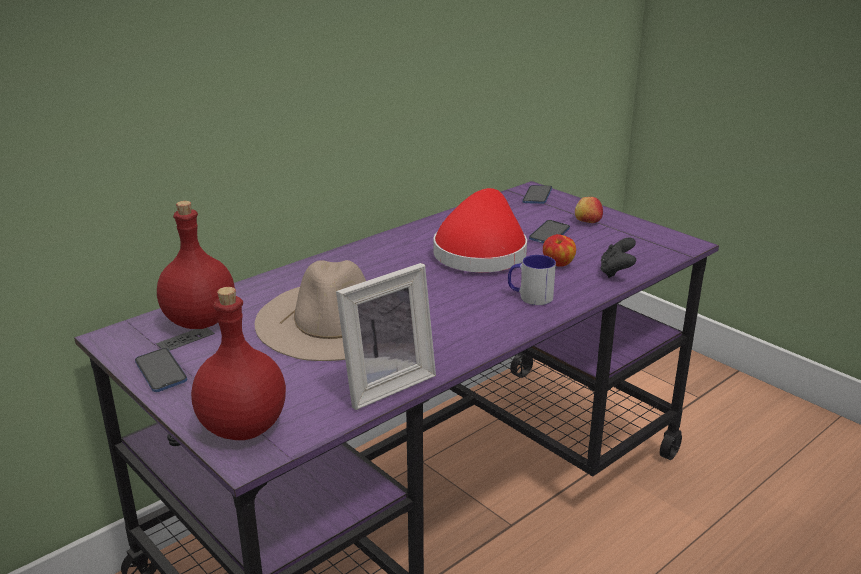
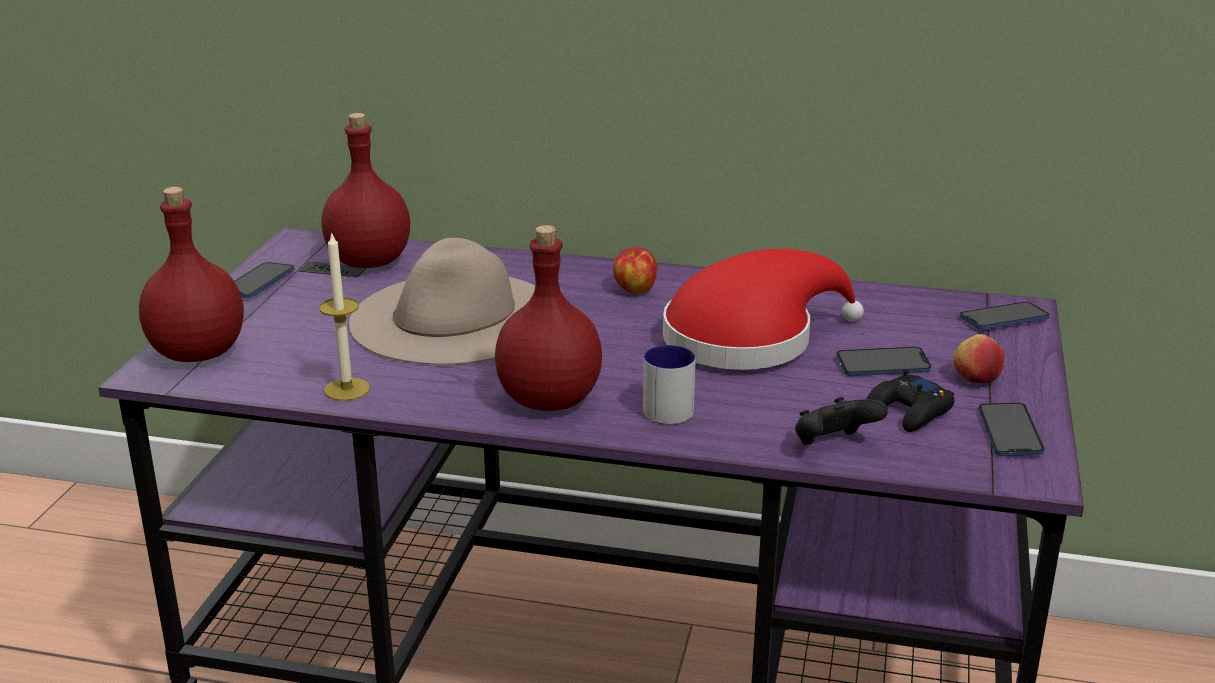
camera: 55 degrees right, 0 degrees up
(384, 383) = (347, 389): picture frame -> candle
(484, 325) = (548, 401): none -> red bottle
(558, 264) = (791, 398): apple -> apple (634, 290)
(603, 245) = (909, 412): none -> black game controller
(644, 234) = (1009, 432): none -> phone

